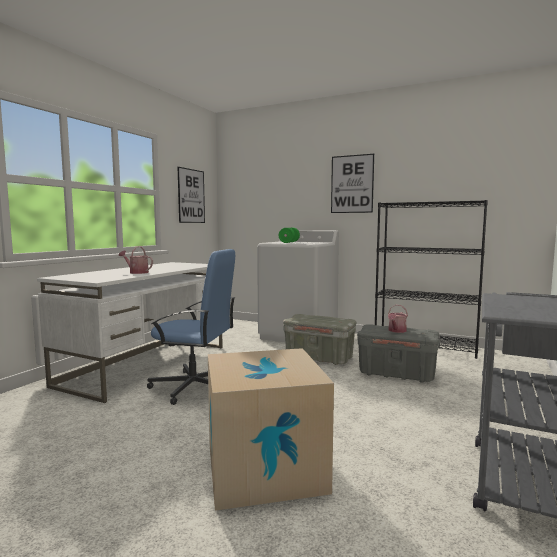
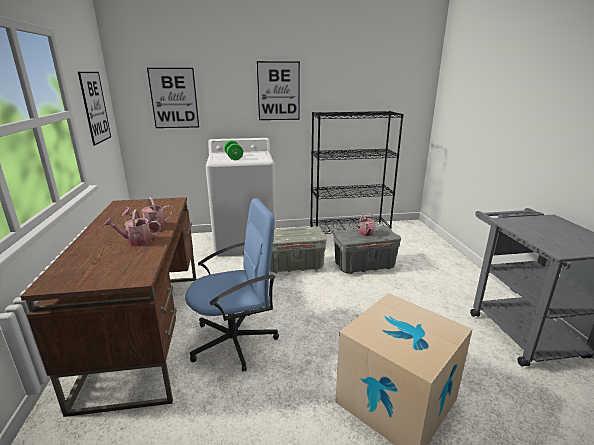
camera: 35 degrees left, 15 degrees up
(147, 365) = (146, 330): white desk -> brown desk
(161, 270) = (151, 227): none -> watering can
(260, 193) = (174, 98): none -> picture

